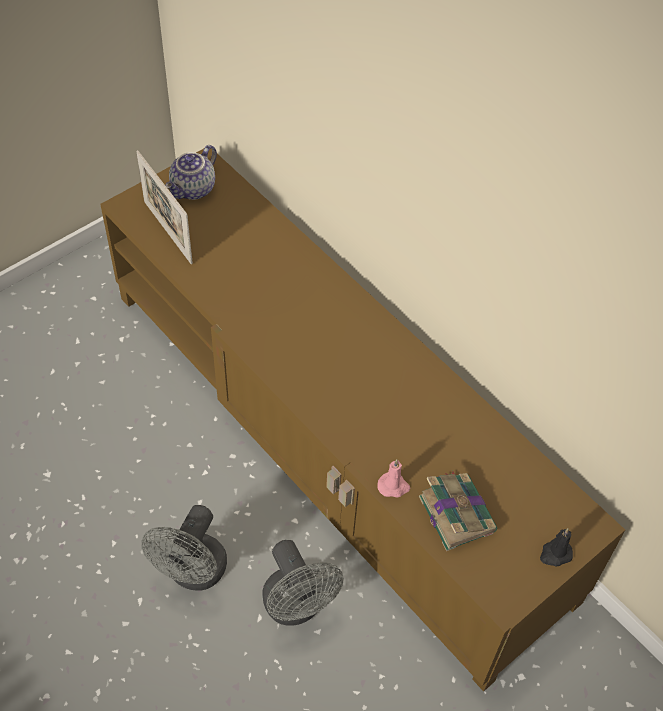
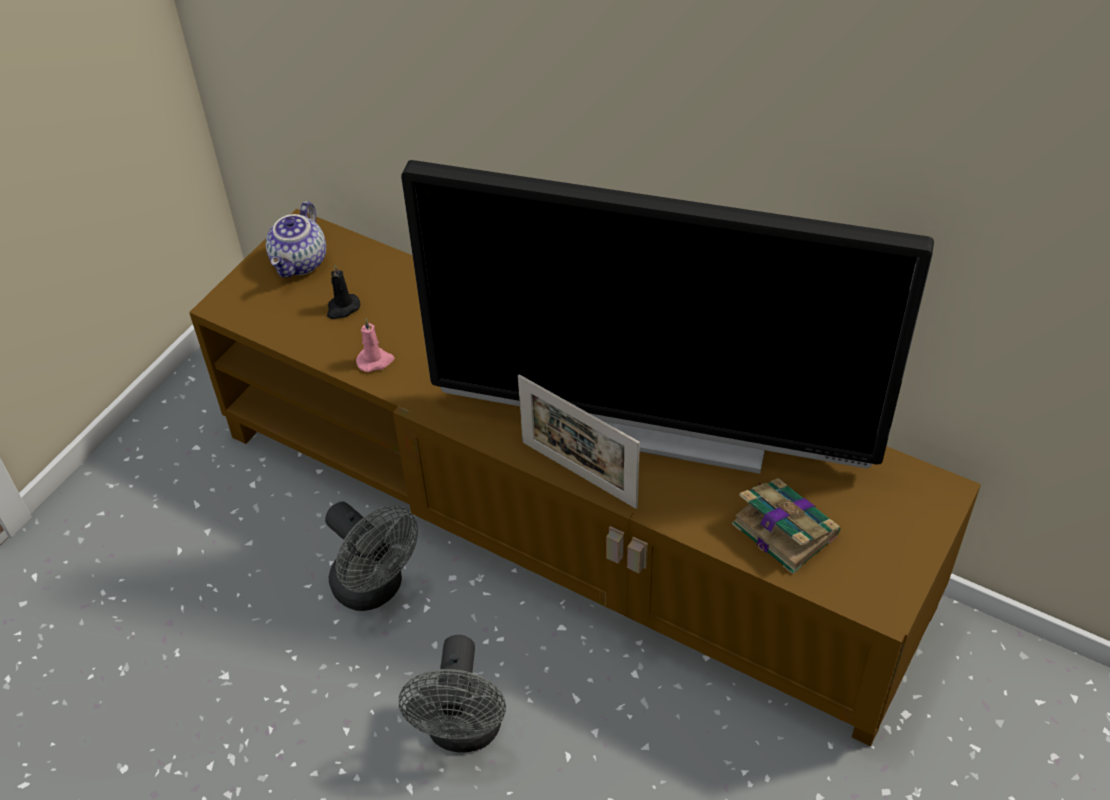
camera: 15 degrees left, 5 degrees down
(167, 232) = (290, 320): picture frame -> picture frame (578, 474)
(297, 607) = (608, 727): grey fan -> grey fan (375, 589)
(394, 486) = (697, 522): pink candle -> pink candle (375, 361)
(395, 399) = (653, 425): none -> television
(555, 554) = (917, 536): black candle -> black candle (342, 308)

